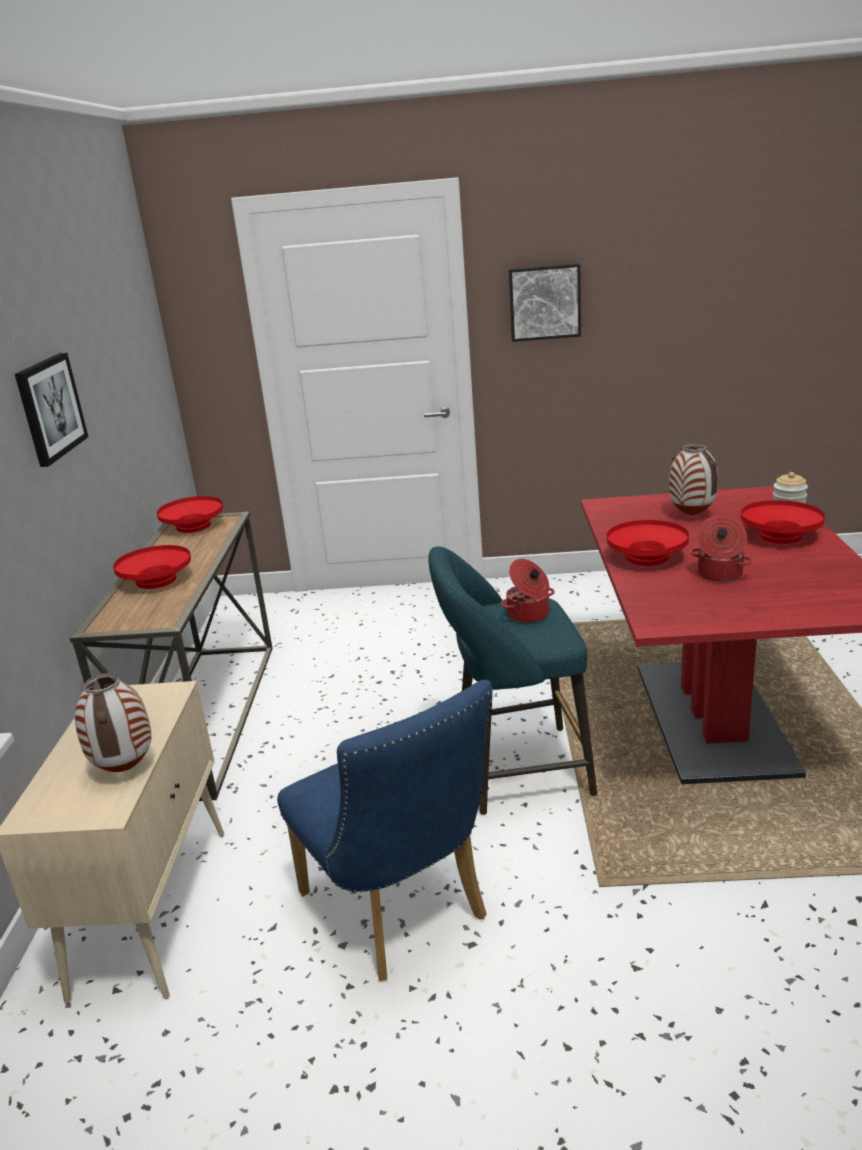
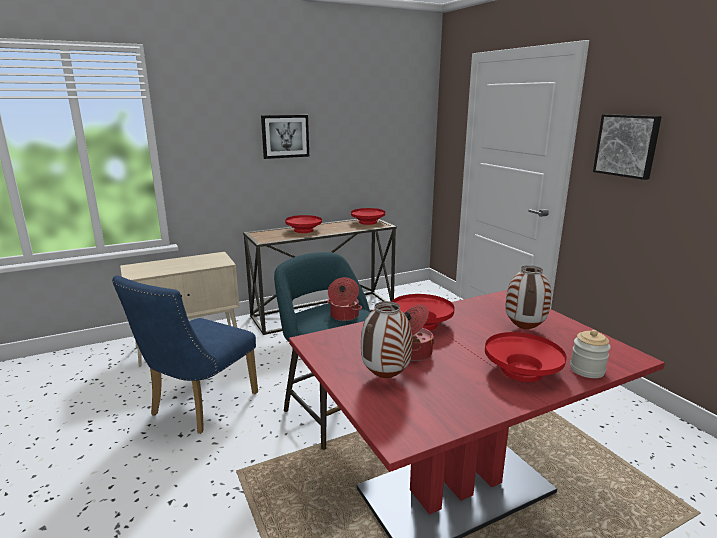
camera: 60 degrees right, 5 degrees down
(126, 770) = (162, 271): vase -> vase (385, 378)

